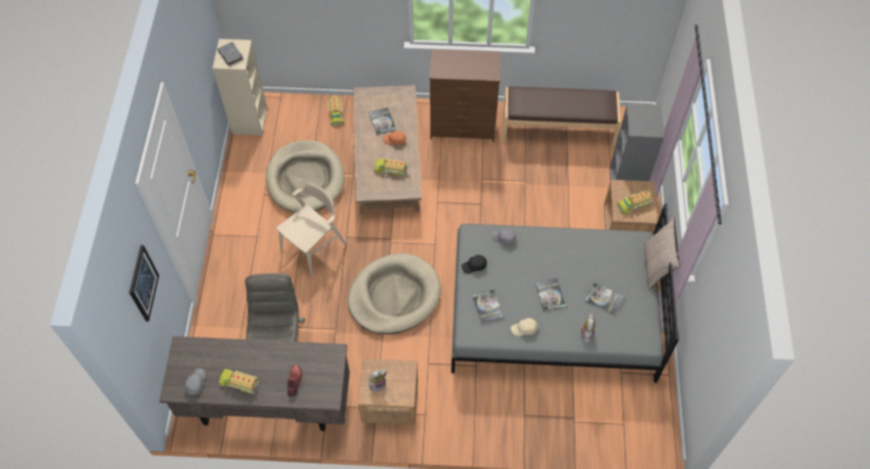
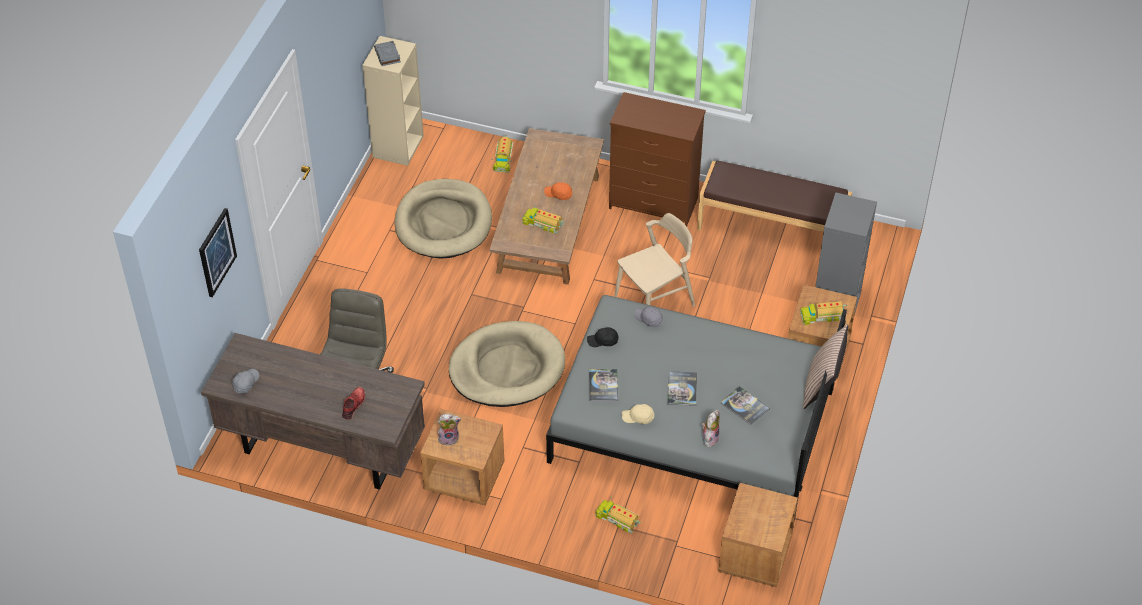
camera: 15 degrees right, 10 degrees down
(240, 382) = (293, 393): toy truck -> toy truck (618, 519)
(314, 247) = (429, 297): beige chair -> beige chair (655, 301)
(382, 121) = (550, 171): book -> none
(636, 414) = (755, 555): none -> brown nightstand

